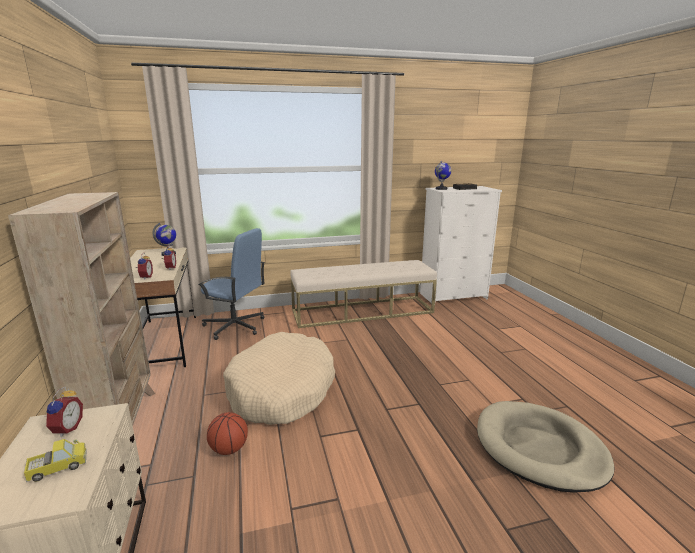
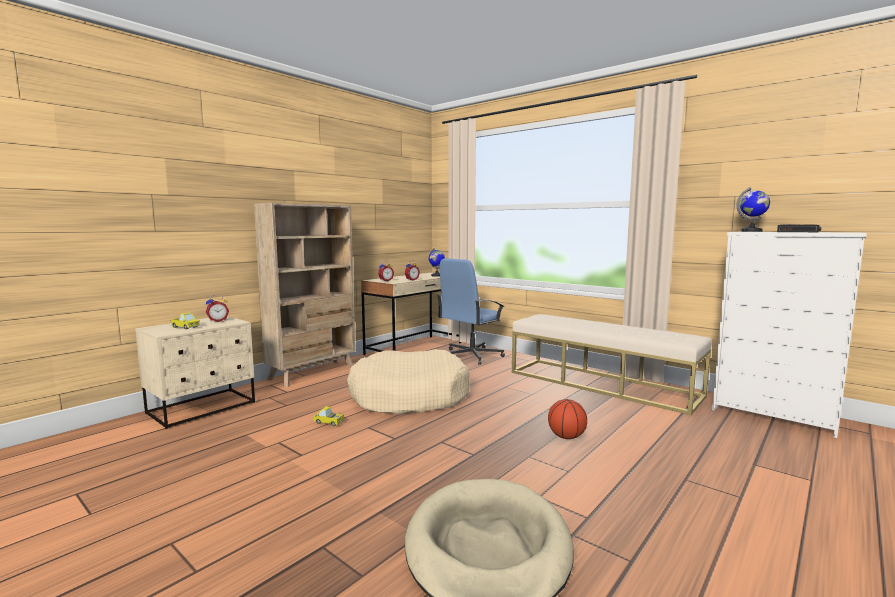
camera: 55 degrees right, 10 degrees down
(229, 449) = (320, 405): basketball -> basketball (566, 437)
(235, 326) = (471, 356): blue office chair -> blue office chair turned 60 degrees clockwise
(281, 457) = (328, 422): none -> toy truck

